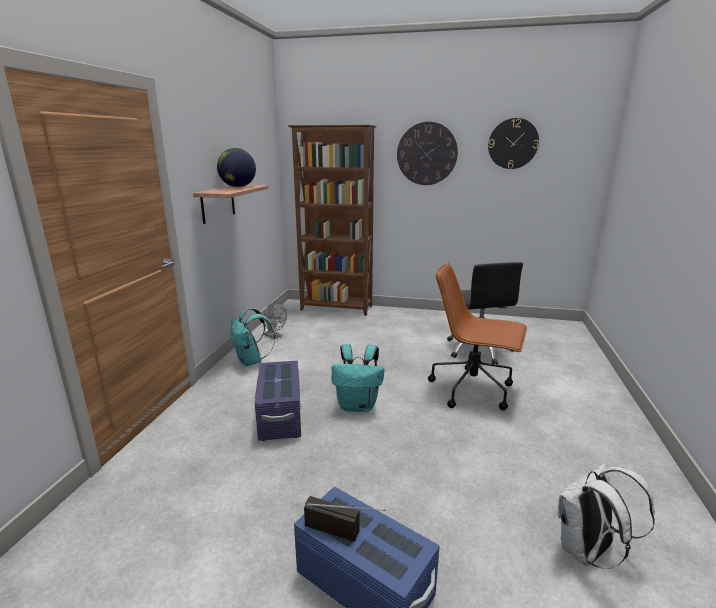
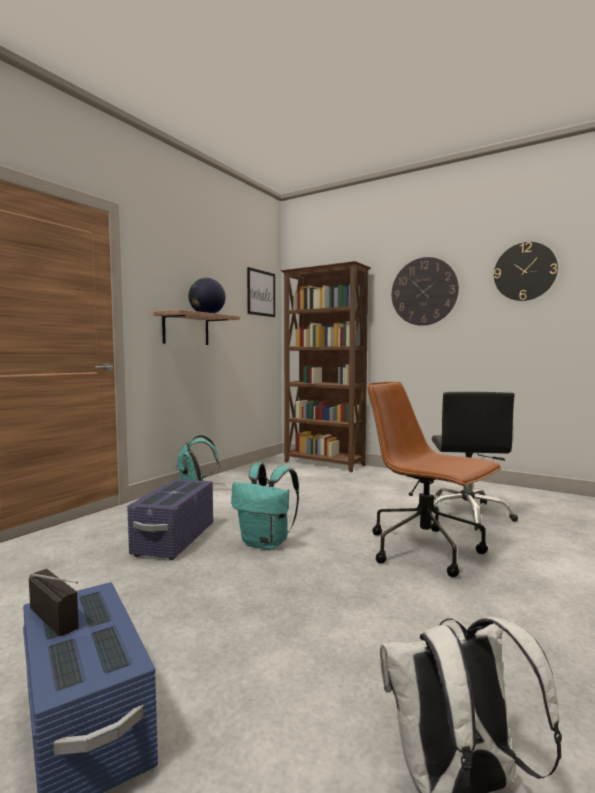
camera: 20 degrees right, 15 degrees down
(266, 147) = (261, 293): none -> picture
(274, 336) = (238, 478): grey fan -> none

